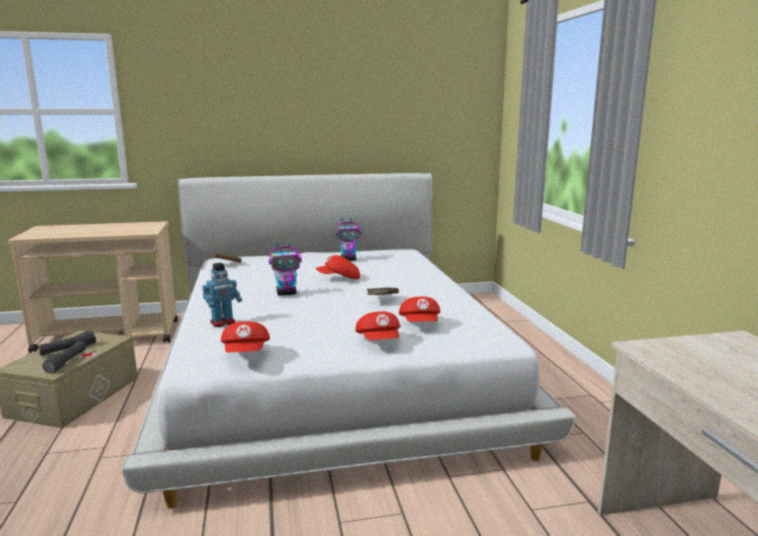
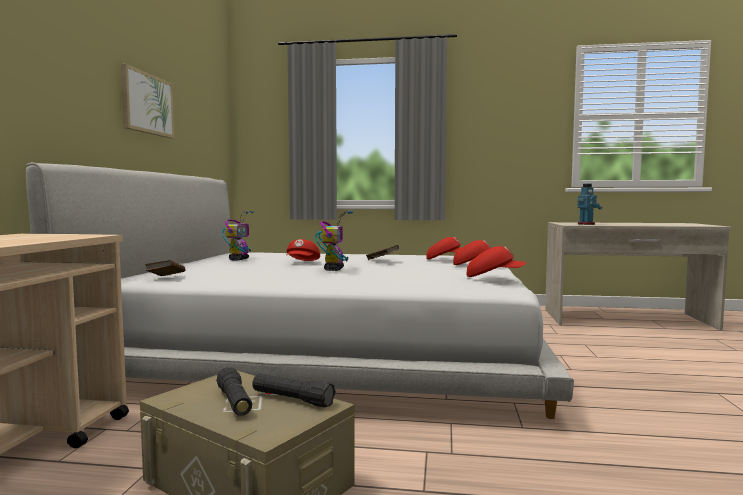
camera: 70 degrees left, 10 degrees down
(223, 323) = (403, 281): toy robot -> toy robot (586, 224)
(335, 111) = (147, 104): none -> picture

